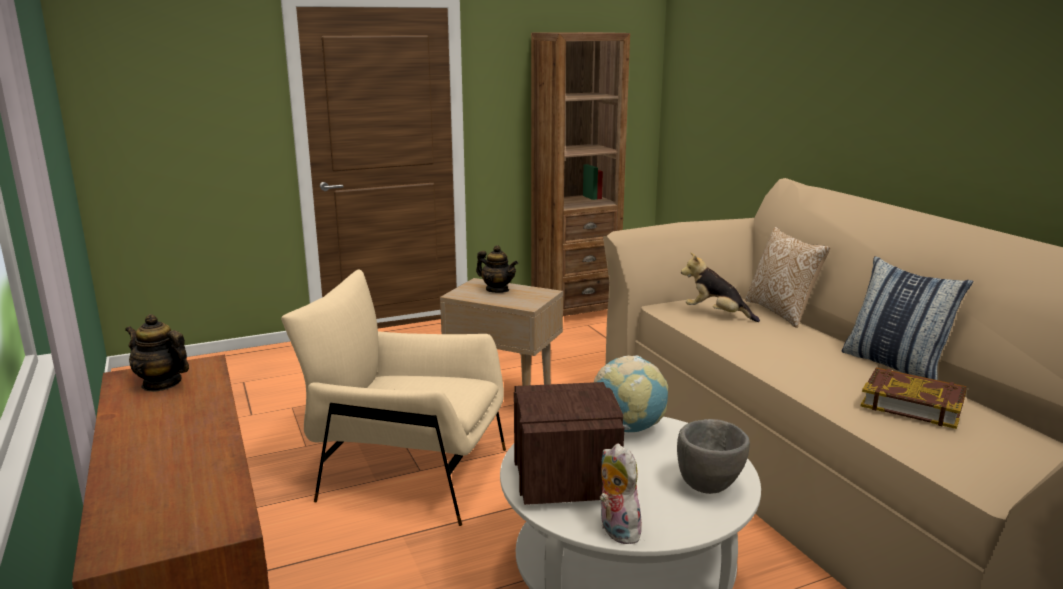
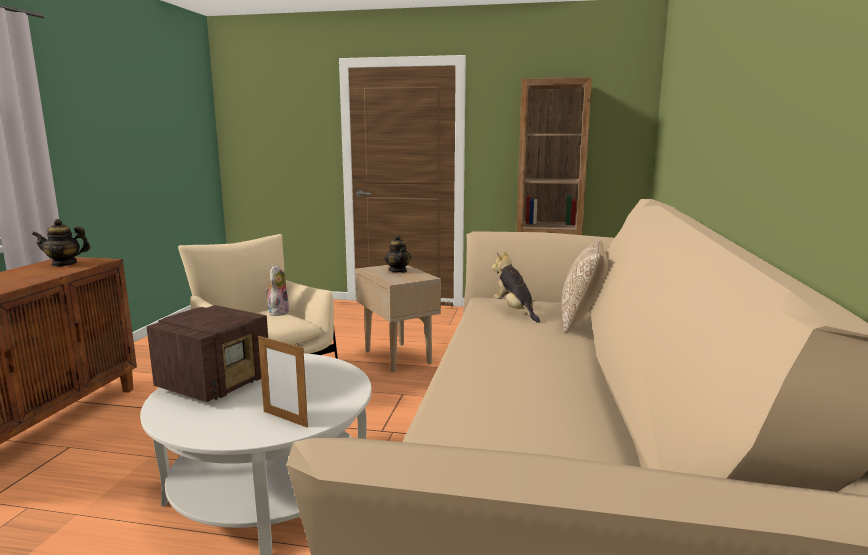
camera: 35 degrees right, 5 degrees down
(161, 384) = (64, 264): teapot -> teapot turned 75 degrees counterclockwise
(616, 530) = (171, 420): plush toy -> plush toy (277, 312)
(628, 428) = (321, 369): globe -> none
(709, 486) = (285, 419): grey bowl -> picture frame
(894, 365) = (584, 377): pillow -> none
(912, 404) = (513, 405): book -> none

